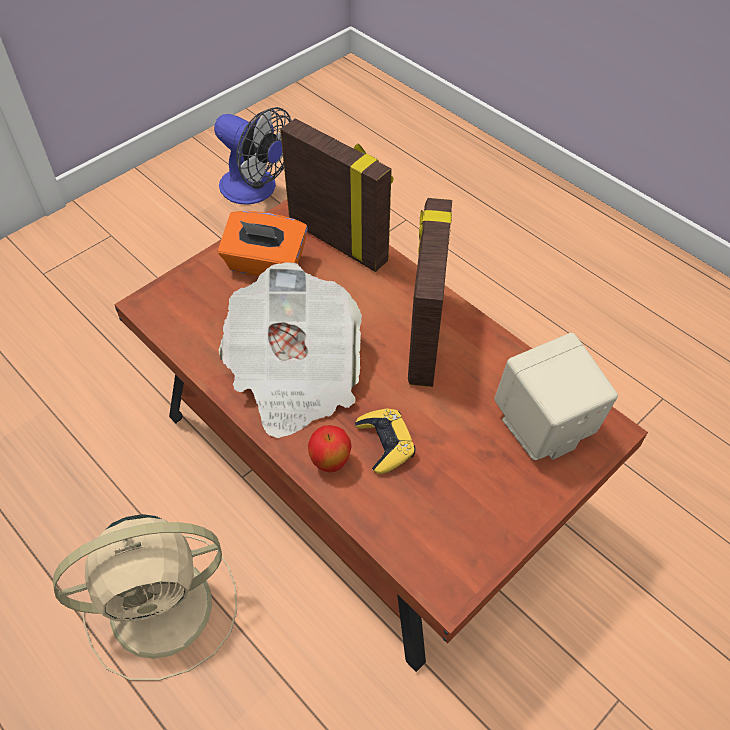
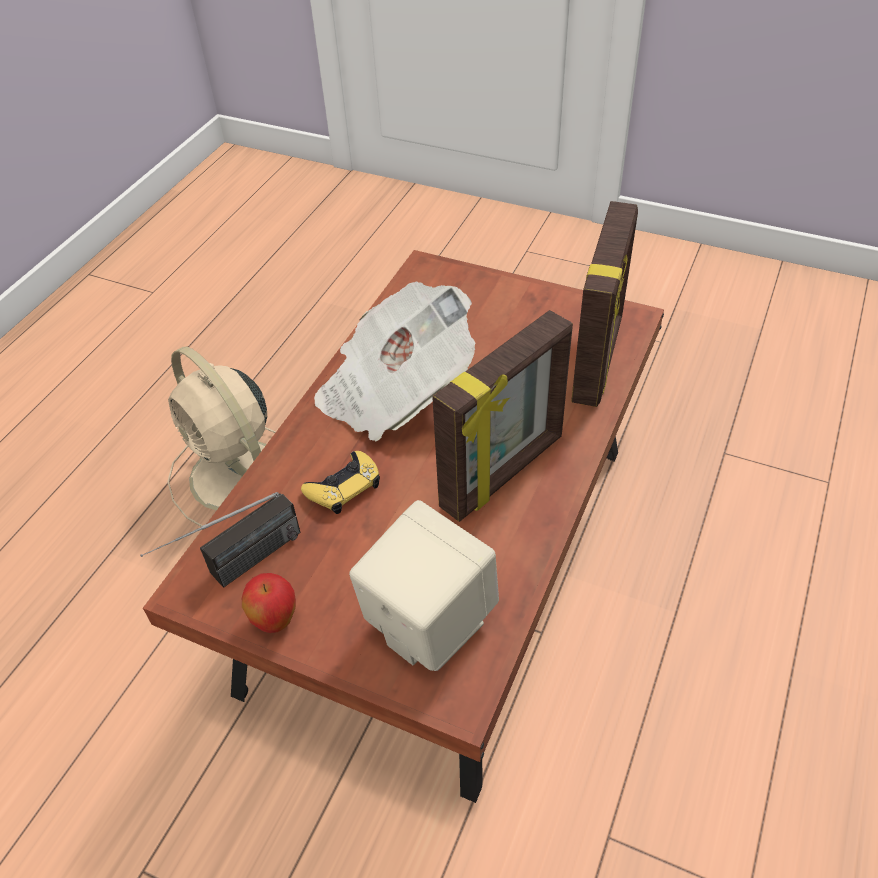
camera: 70 degrees right, 5 degrees down
(256, 190) = (752, 337): fan -> none
(265, 264) = (525, 320): orange tissue box -> none
(330, 463) = (303, 453): apple -> apple (275, 621)
(423, 337) = (504, 473): picture frame -> picture frame turned 150 degrees clockwise
(439, 546) = (236, 569): none -> radio

